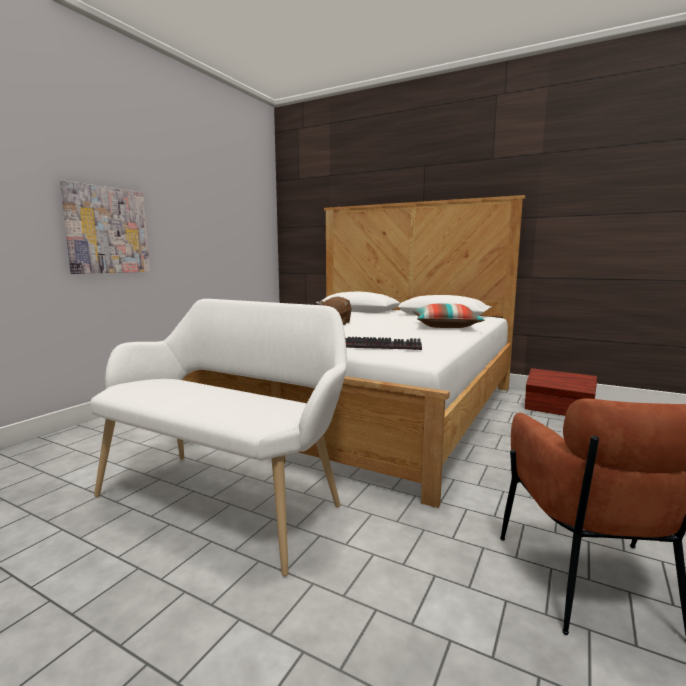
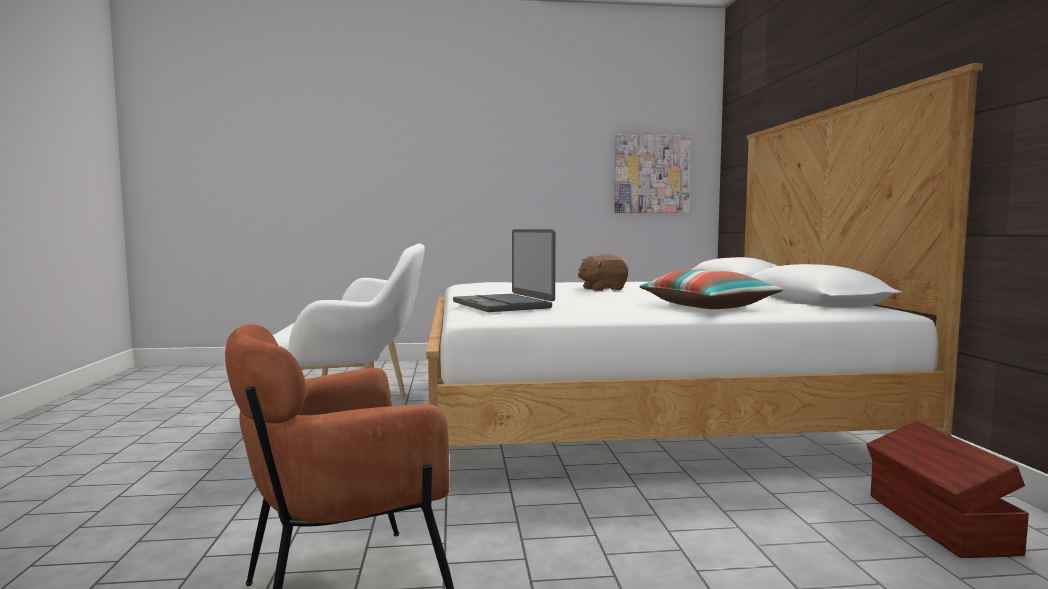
camera: 55 degrees right, 5 degrees down
(107, 230) = (464, 185): picture -> picture (651, 174)
(380, 346) = (503, 305): keyboard -> laptop

